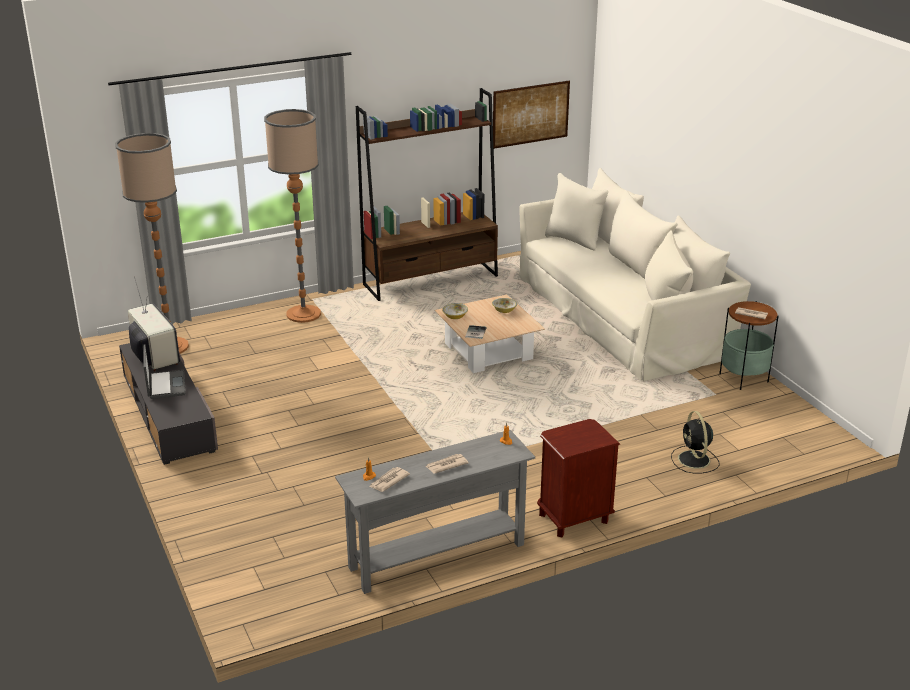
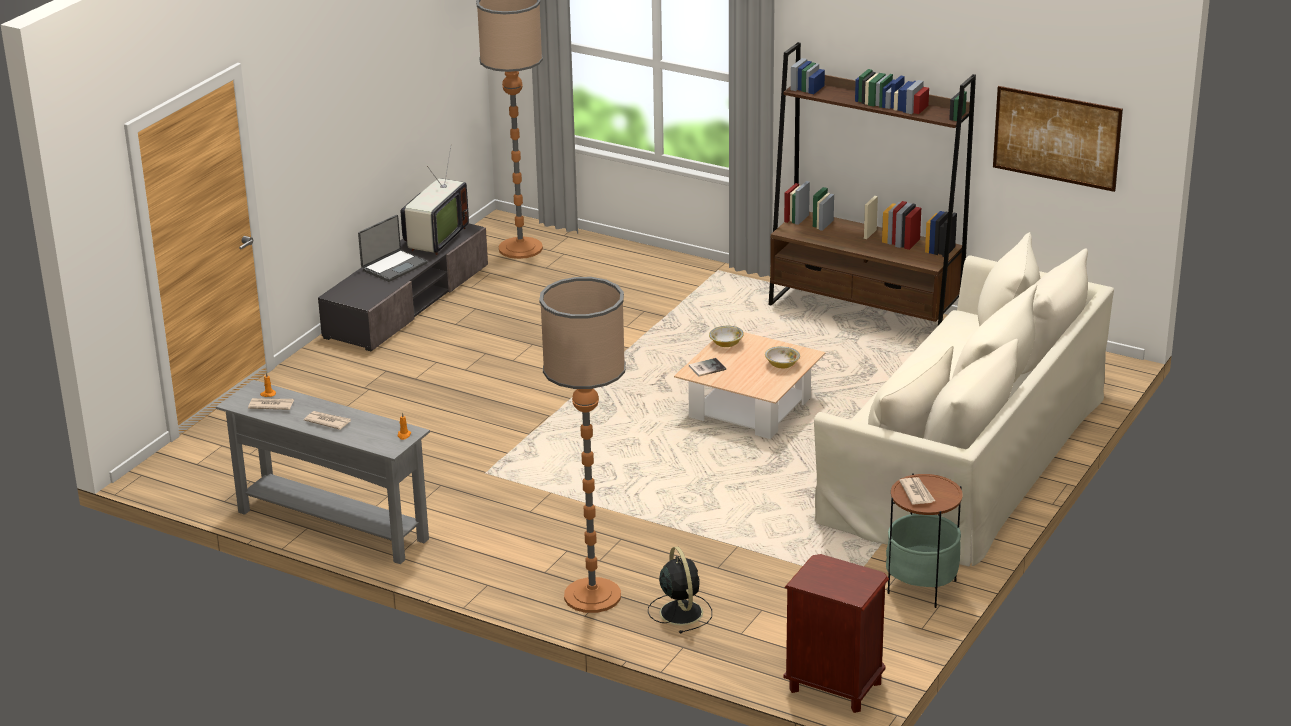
camera: 55 degrees right, 0 degrees up
(303, 314) = (679, 280): floor lamp -> floor lamp (592, 596)
(573, 518) = (477, 575): brown nightstand -> brown nightstand (834, 687)
(694, 460) = (680, 611): black fan -> black fan turned 120 degrees clockwise

